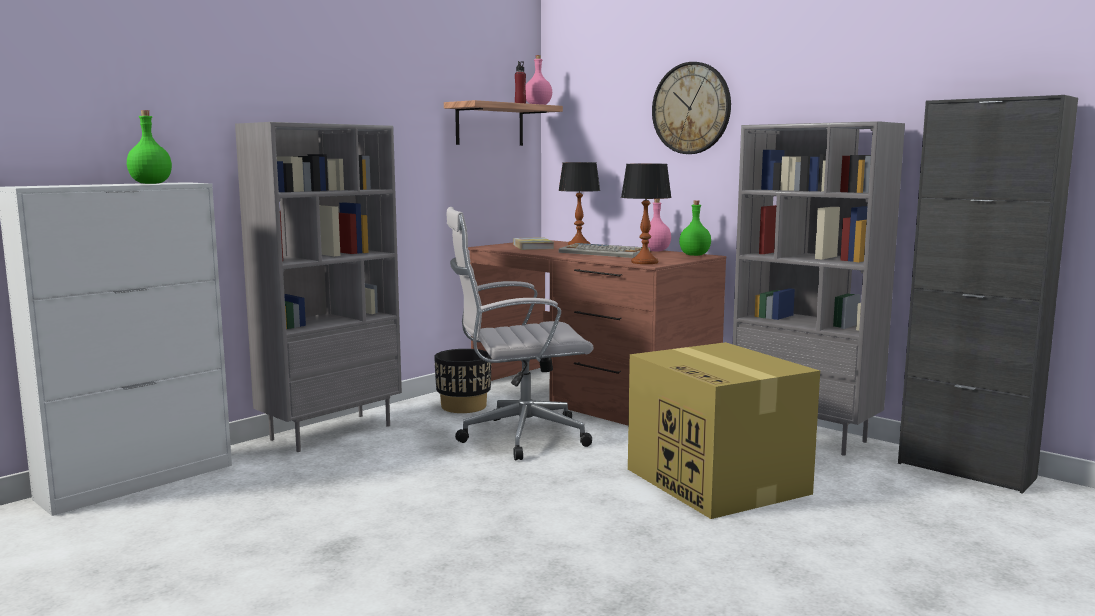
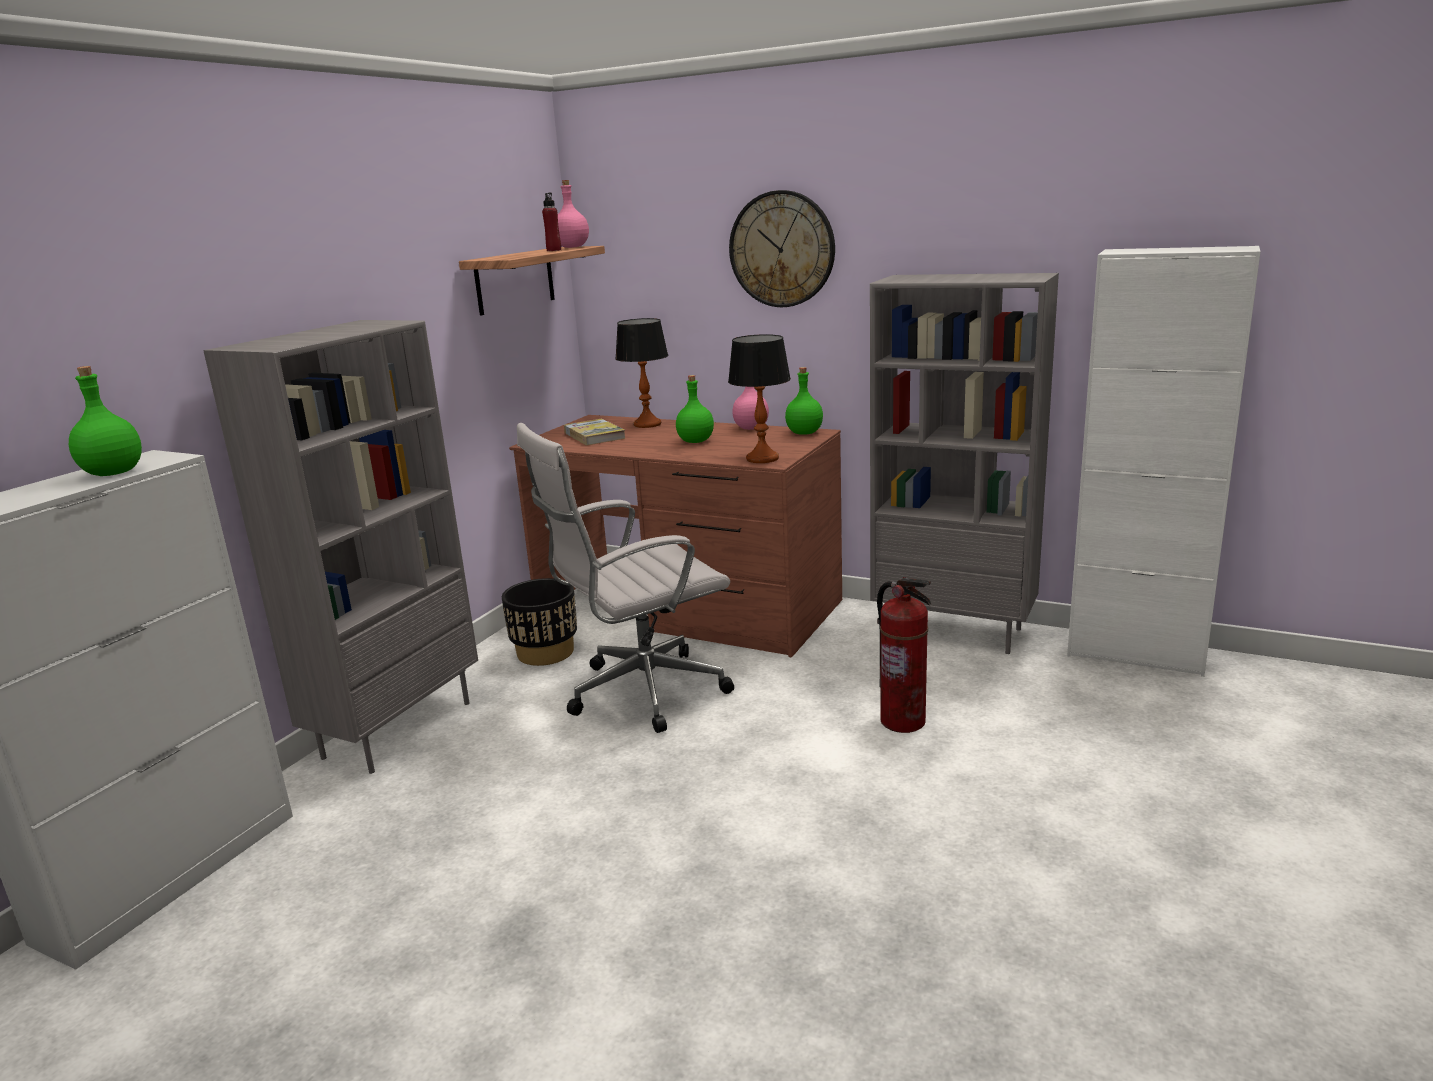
camera: 15 degrees left, 10 degrees up
(605, 253) = (696, 441): keyboard -> green bottle
(718, 482) = (902, 721): cardboard box -> fire extinguisher
(965, 470) = (1136, 653): black cabinet -> white cabinet

